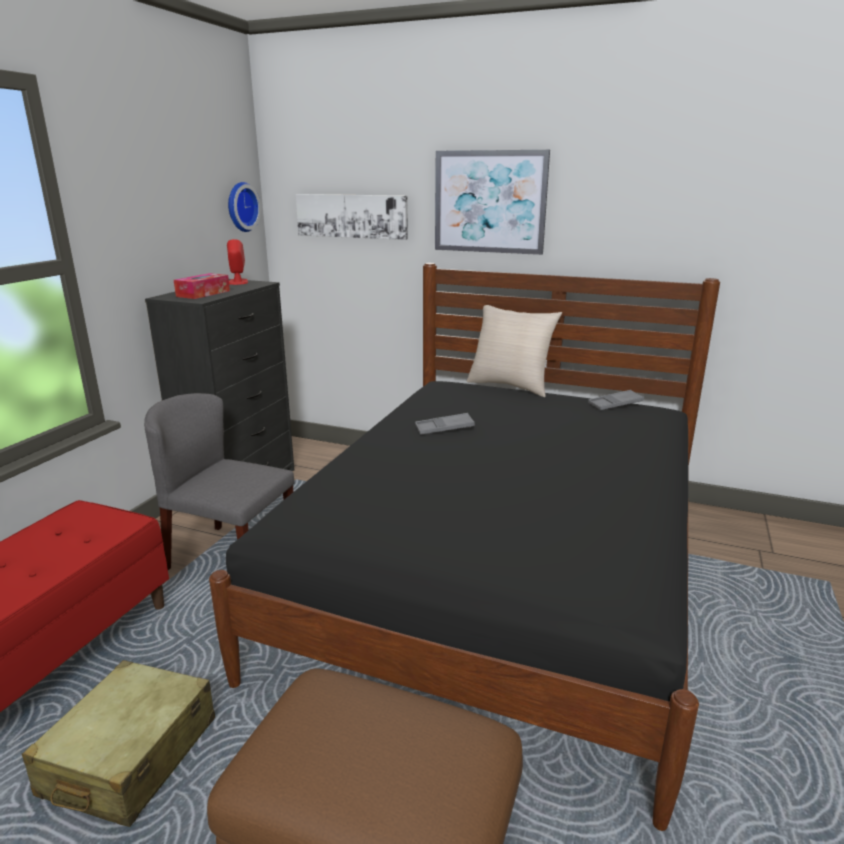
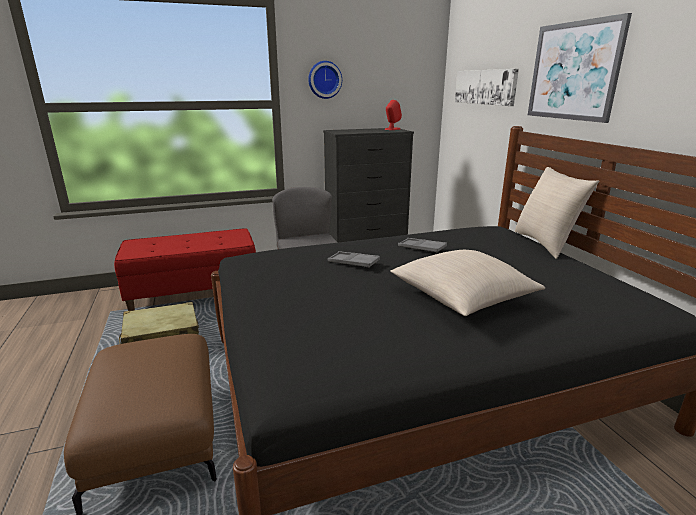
camera: 50 degrees right, 0 degrees up
(203, 293) = (354, 131): tissue box -> none
(240, 207) = (420, 80): wall clock -> wall clock (324, 80)
(573, 459) = (462, 297): none -> beige pillow
(615, 404) = (611, 283): grey tray -> grey tray (353, 263)

